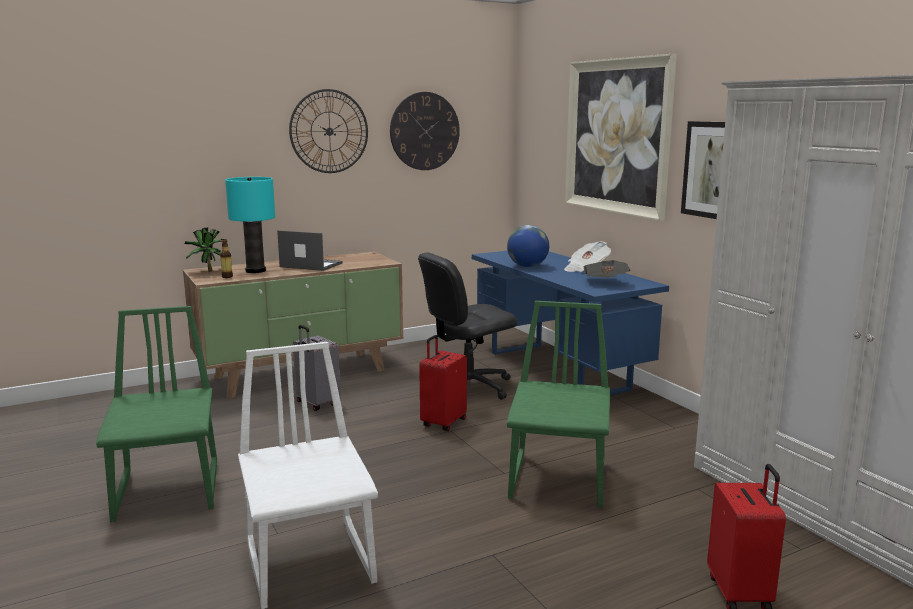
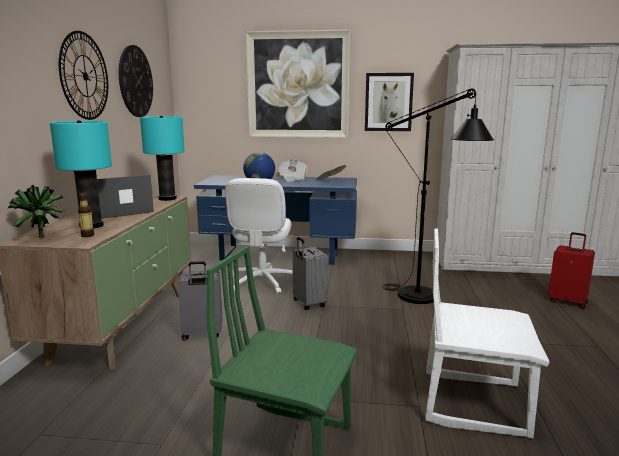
camera: 55 degrees left, 0 degrees up
(379, 262) = (167, 198): none -> turquoise table lamp
(443, 423) = (308, 304): red suitcase -> grey suitcase
(467, 387) = (262, 281): black office chair -> white office chair
(559, 480) = (427, 299): green chair -> black floor lamp

